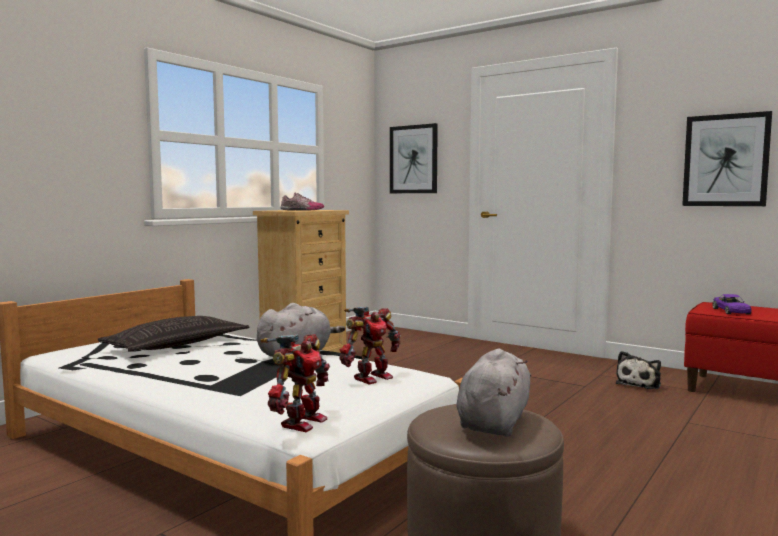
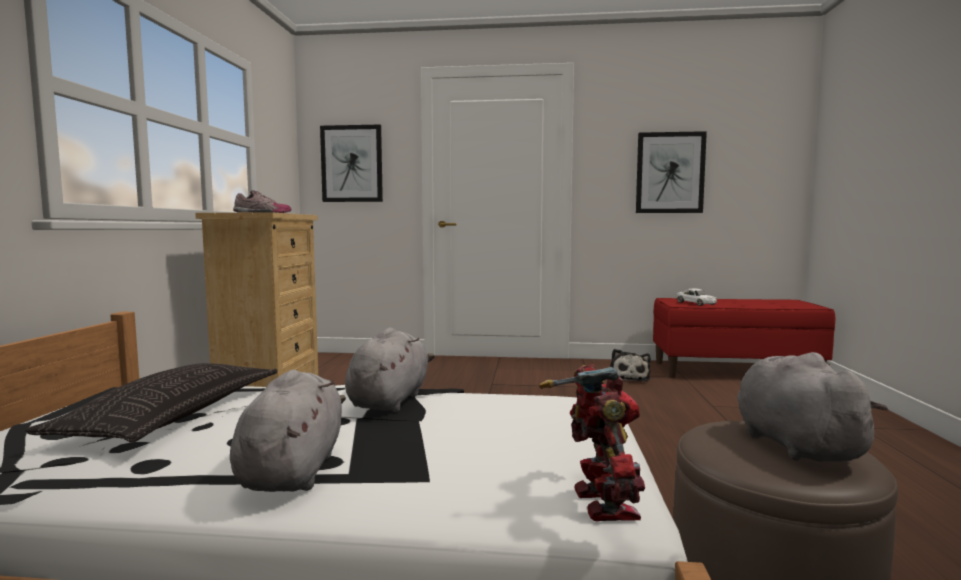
camera: 30 degrees left, 0 degrees up
(190, 378) = (293, 469): none -> grey plush toy
(371, 377) = (540, 415): toy robot -> none
(731, 311) = (695, 303): purple toy car -> white toy car

